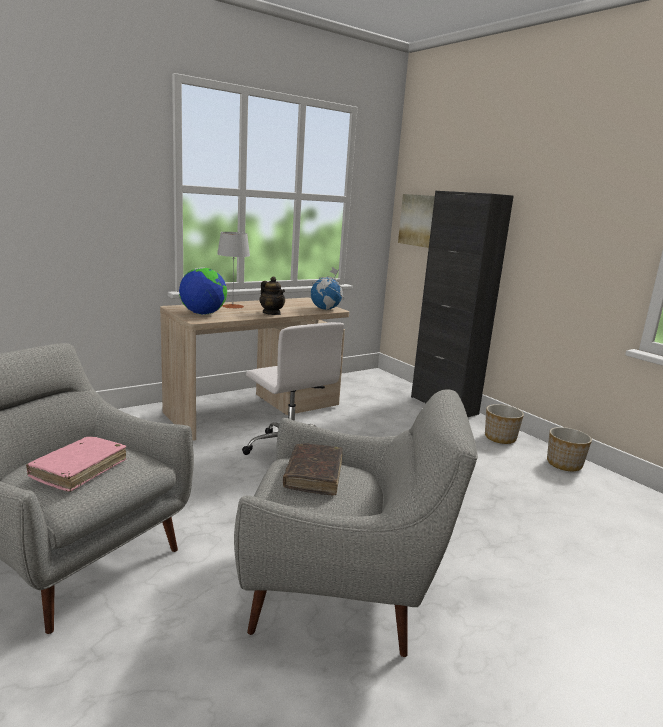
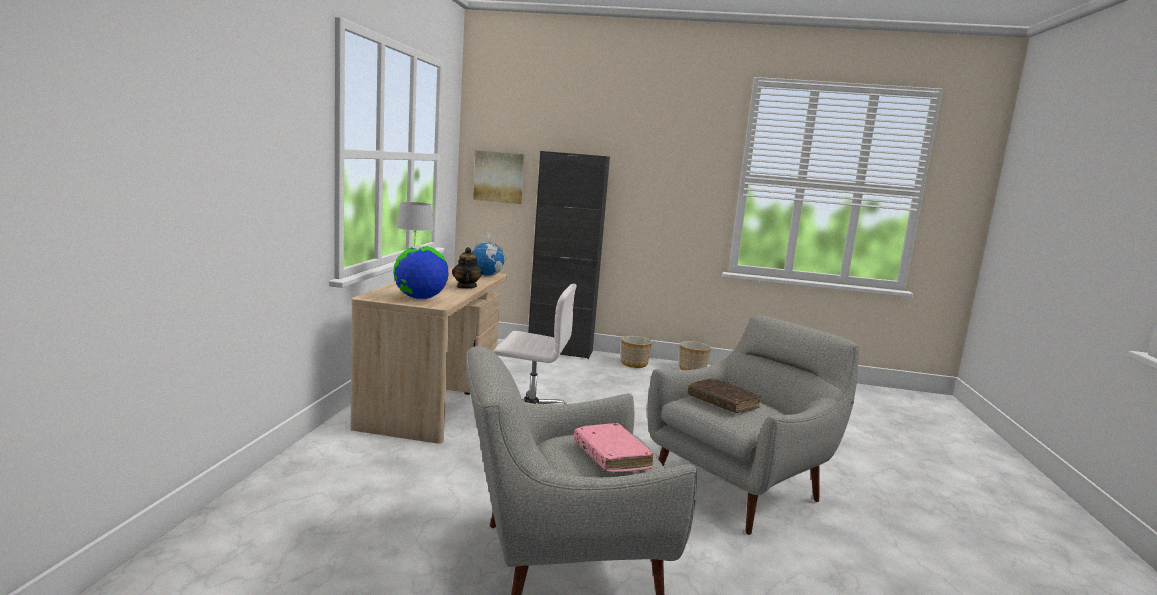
camera: 45 degrees left, 5 degrees down
(272, 313) = (466, 287): teapot -> teapot turned 105 degrees counterclockwise

